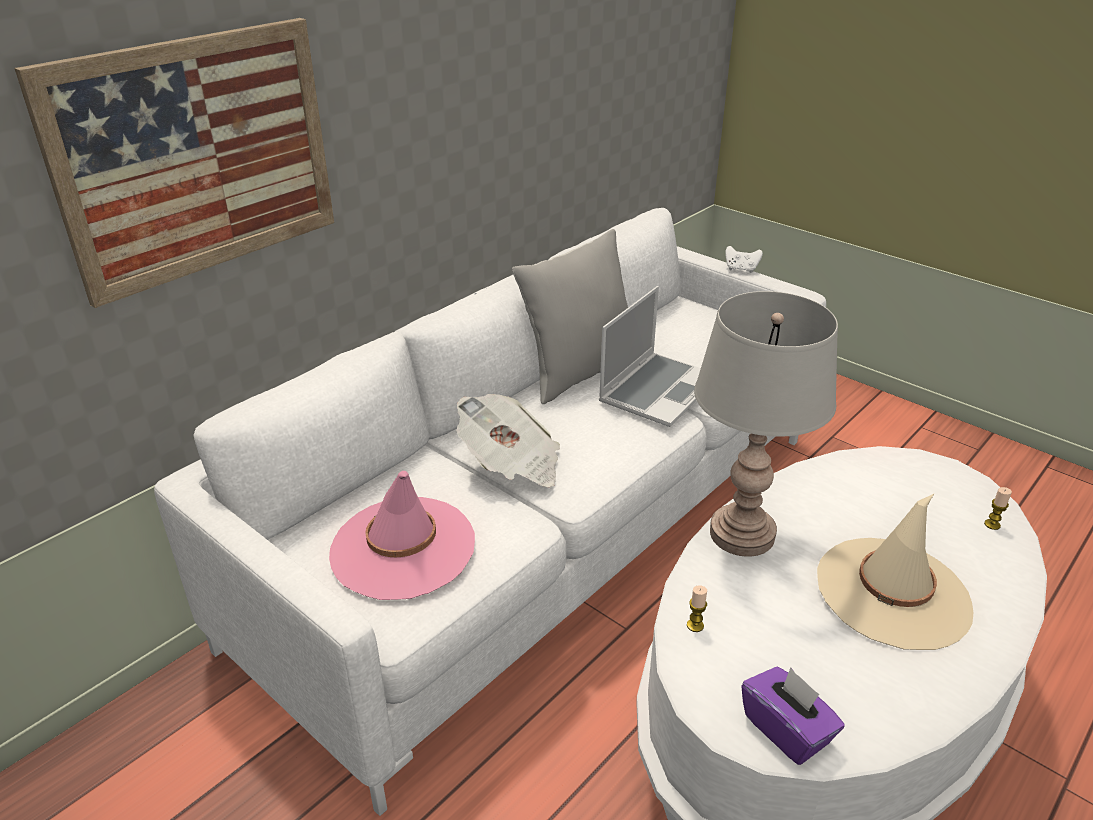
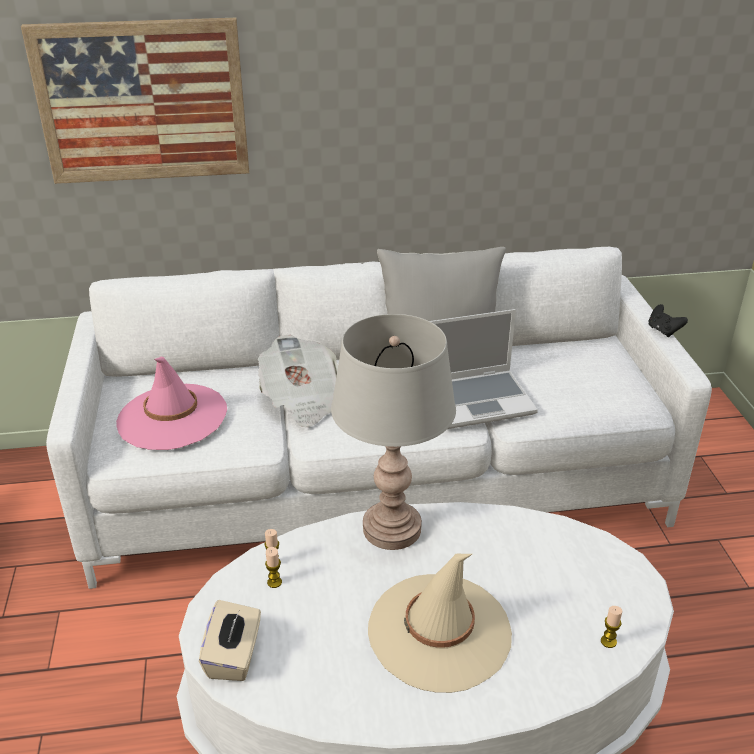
camera: 40 degrees right, 0 degrees up
(721, 641) = (274, 582): none -> candle
(741, 269) = (663, 331): white game controller -> black game controller
(787, 730) = (234, 656): purple tissue box -> beige tissue box

